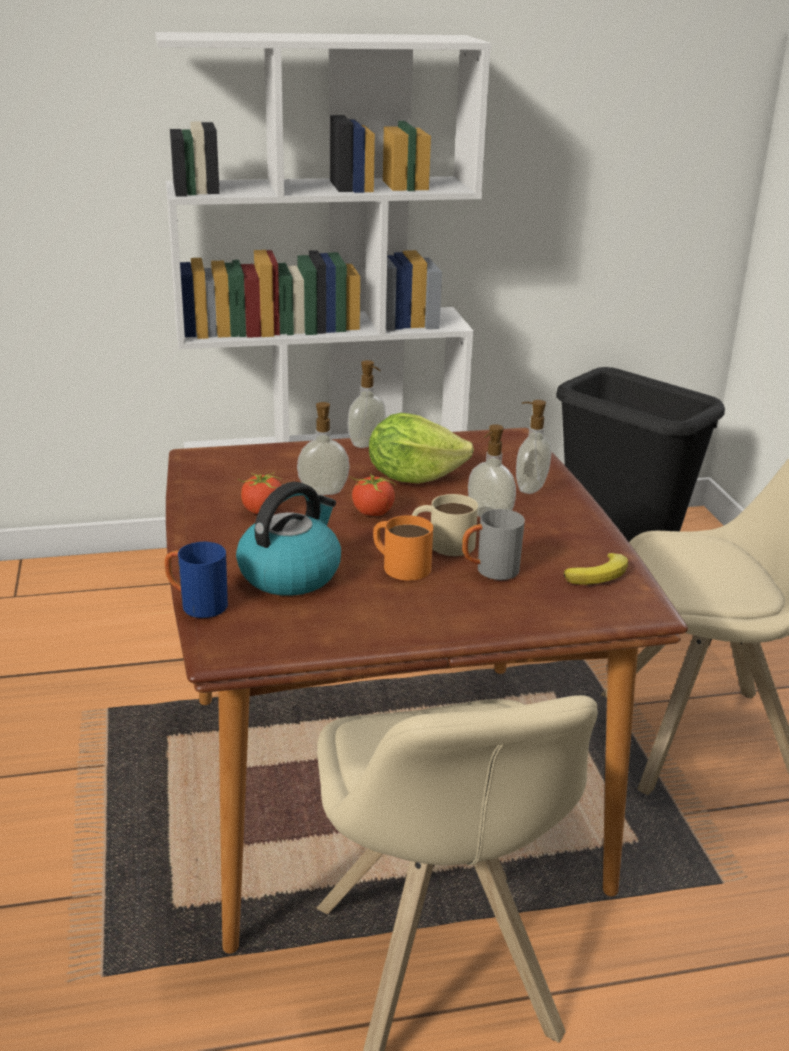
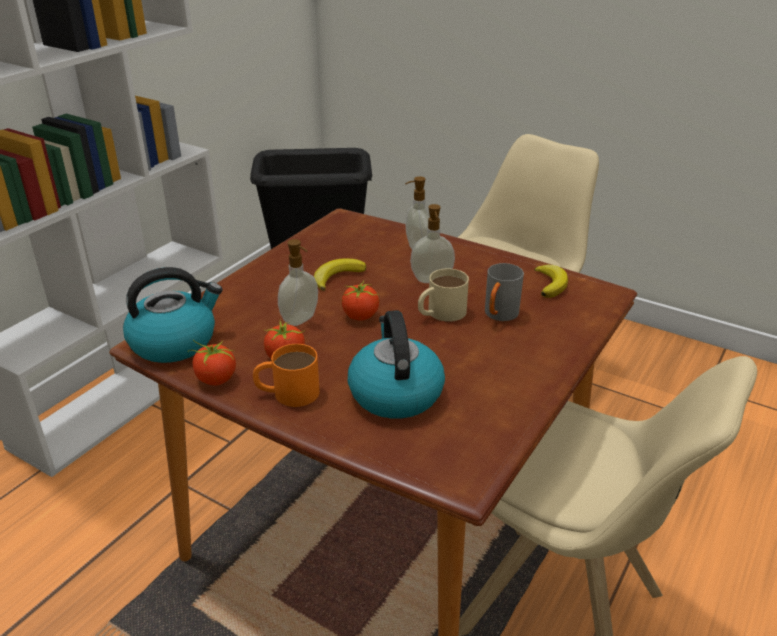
camera: 45 degrees left, 5 degrees up
(194, 499) = (216, 379): none -> tomato
(196, 605) = (381, 460): blue mug -> none
(214, 464) = (174, 342): none -> kettle
(367, 444) = (261, 268): soap dispenser -> none
(399, 564) = (445, 343): orange mug -> orange mug (287, 393)
(413, 477) = (337, 277): lettuce -> banana

